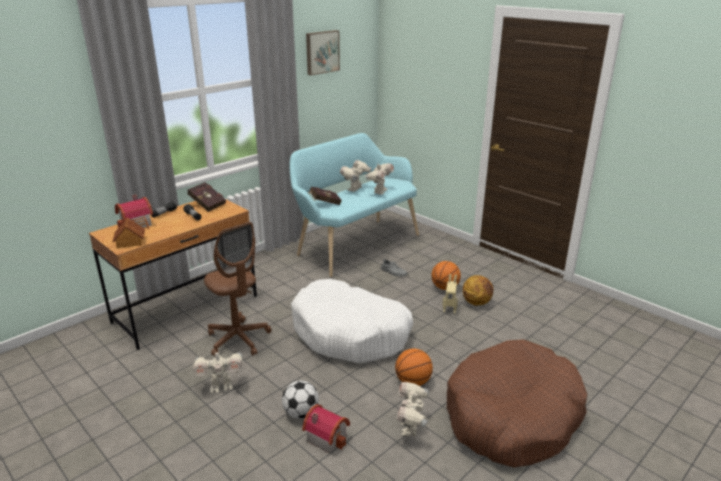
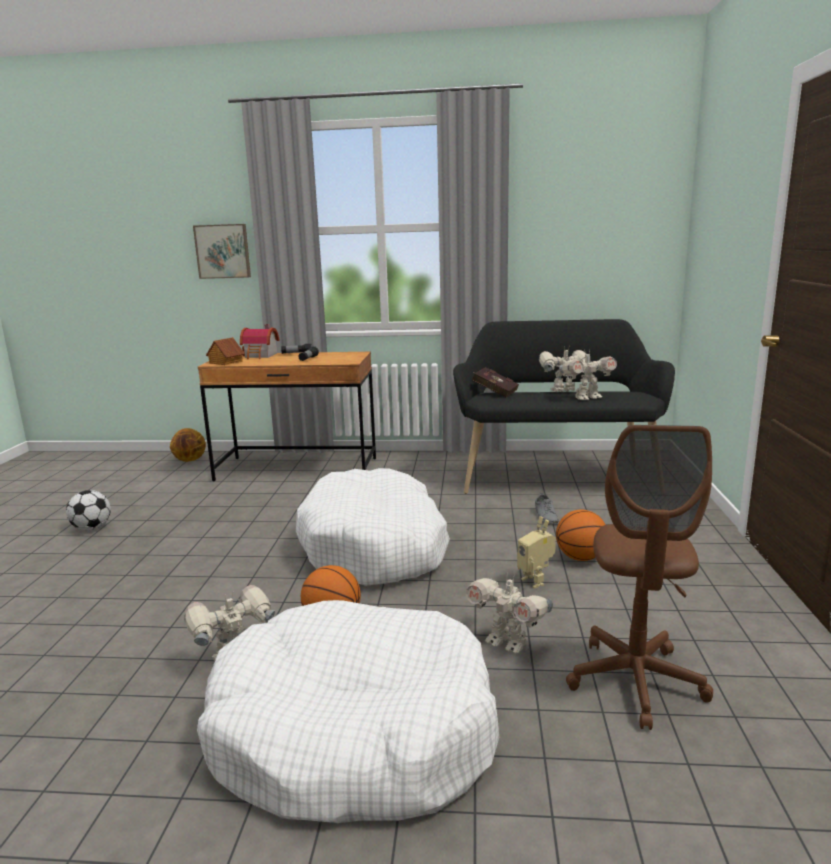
camera: 50 degrees right, 10 degrees down
(207, 204) = (342, 355): red book -> none
(221, 386) = (198, 530): toy robot -> toy robot (507, 642)
(238, 339) = (282, 505): brown office chair -> brown office chair (635, 681)
(301, 413) = (196, 582): football -> football (92, 528)
(321, 52) = (571, 196): picture -> picture (223, 251)
(327, 436) = (170, 612): toy house -> none
(354, 244) = (556, 476): turquoise bench -> black bench
(477, 302) = (592, 593): basketball -> basketball (190, 460)
(512, 416) = (352, 734): brown dog bed -> white dog bed

